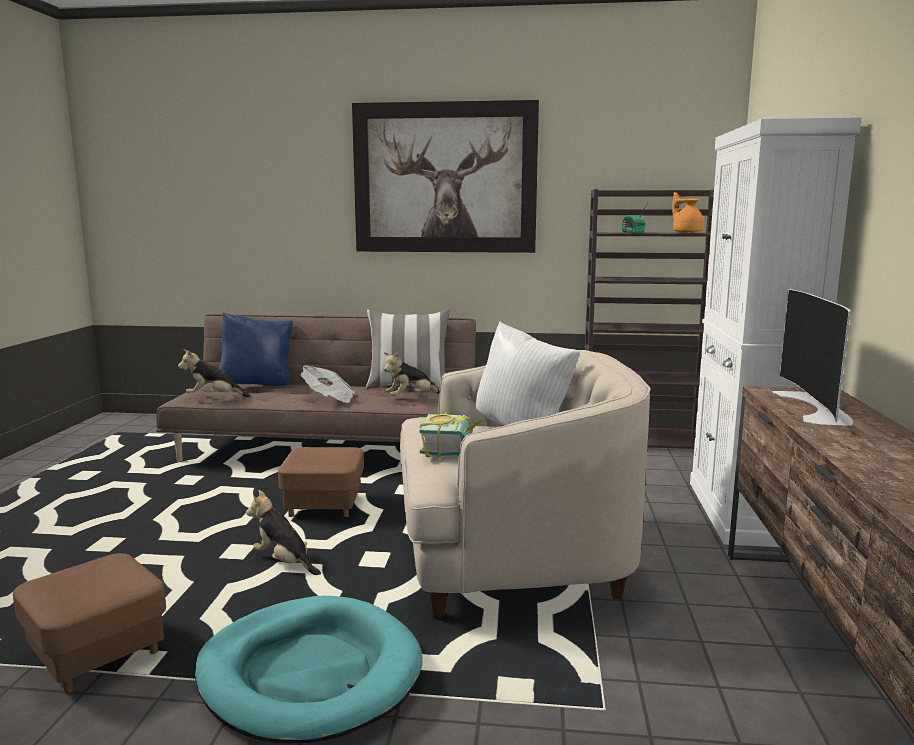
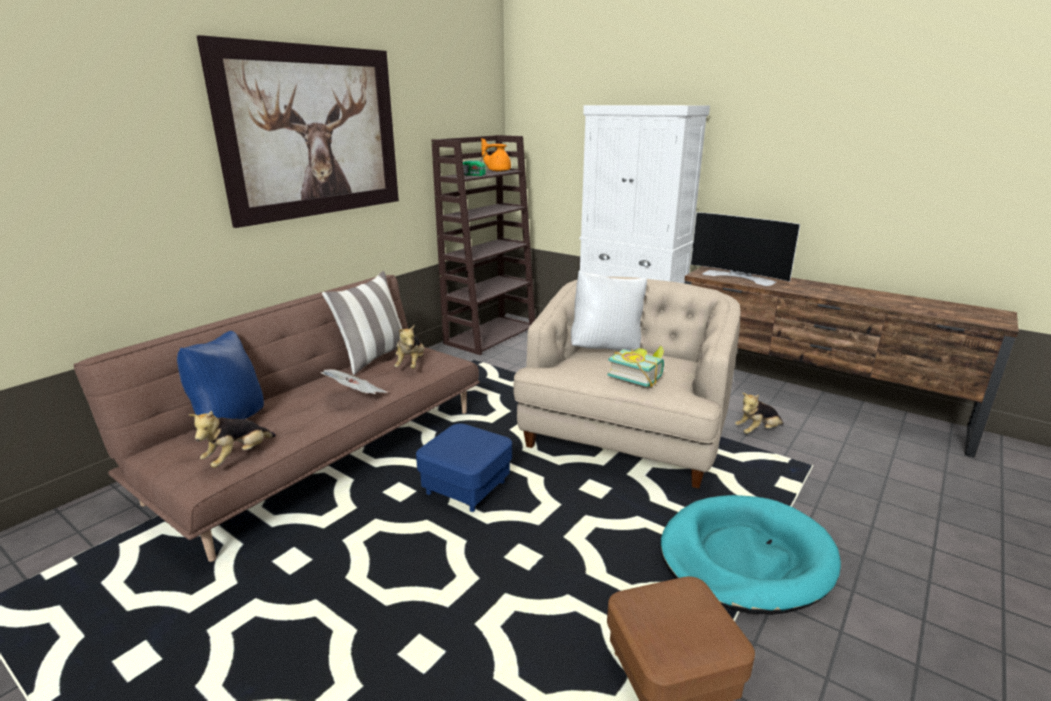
camera: 60 degrees left, 10 degrees up
(284, 562) = (564, 534): plush toy -> plush toy (757, 431)
(324, 506) = (466, 488): brown ottoman -> blue ottoman

